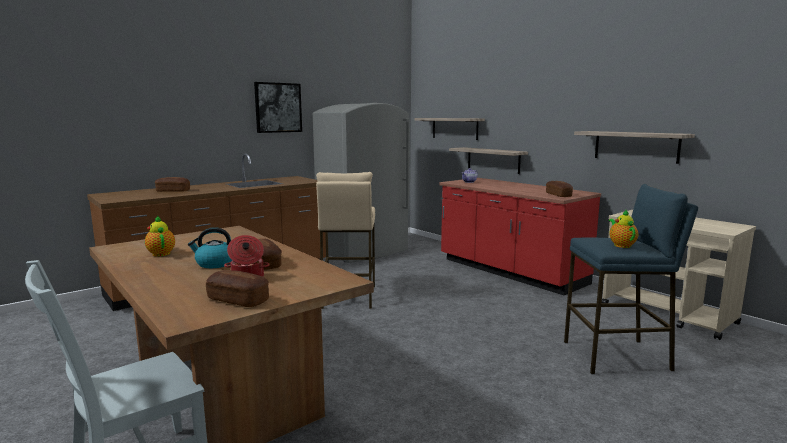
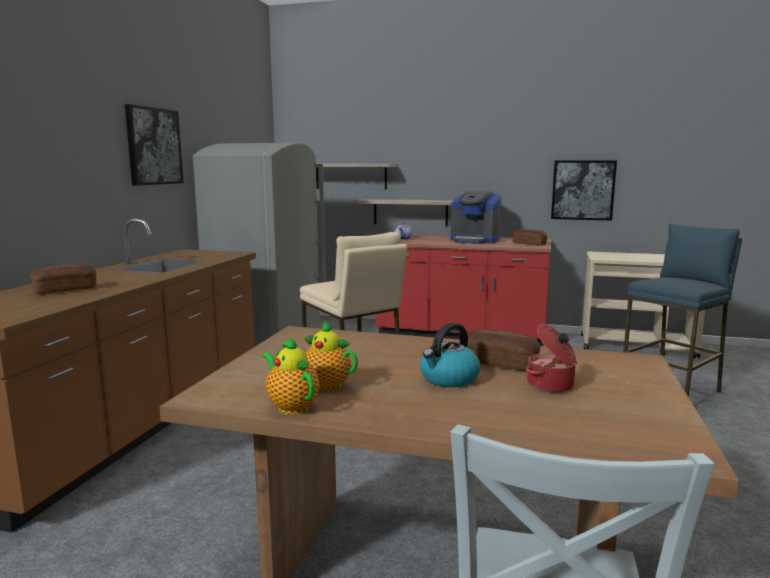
camera: 35 degrees left, 0 degrees up
(238, 300) = (636, 411): bread -> none
(521, 188) = (474, 240): none -> coffee machine
(621, 245) = (688, 282): teapot -> teapot (291, 406)
(635, 146) = (582, 190): shelf -> picture

